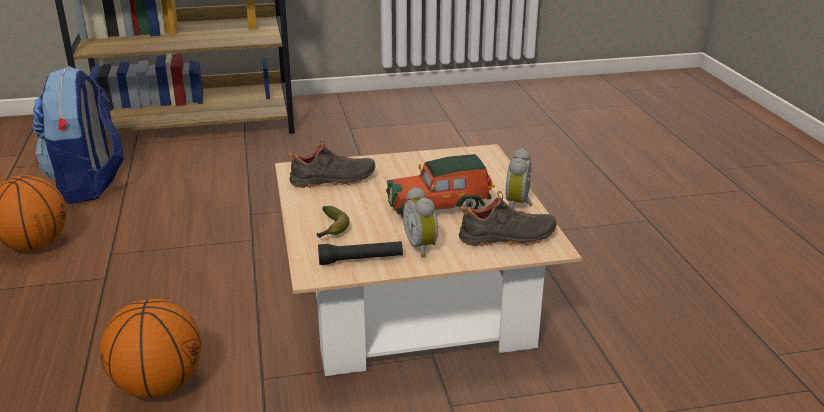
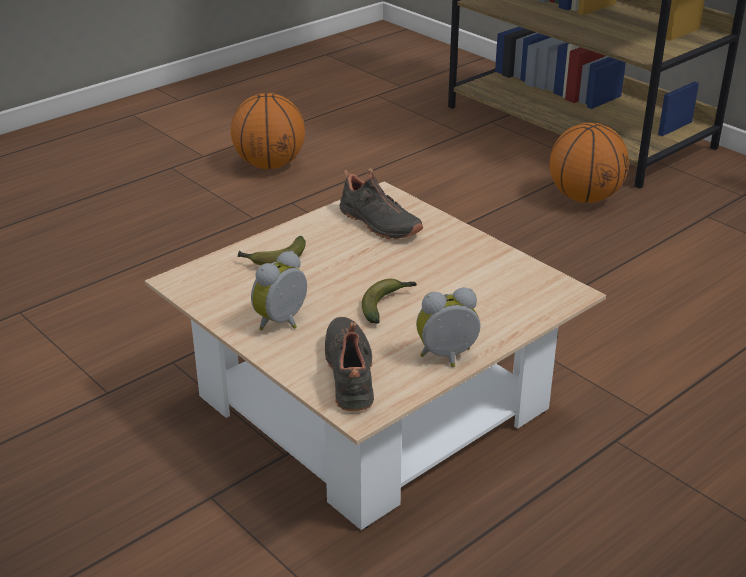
camera: 60 degrees right, 5 degrees up
(88, 185) = (388, 139): backpack -> none
(159, 386) = (126, 314): basketball -> basketball (584, 198)
(360, 260) = (226, 296): black flashlight -> none
(440, 206) = (387, 305): toy car -> banana
(507, 239) = (352, 373): black shoe -> black shoe turned 150 degrees counterclockwise

